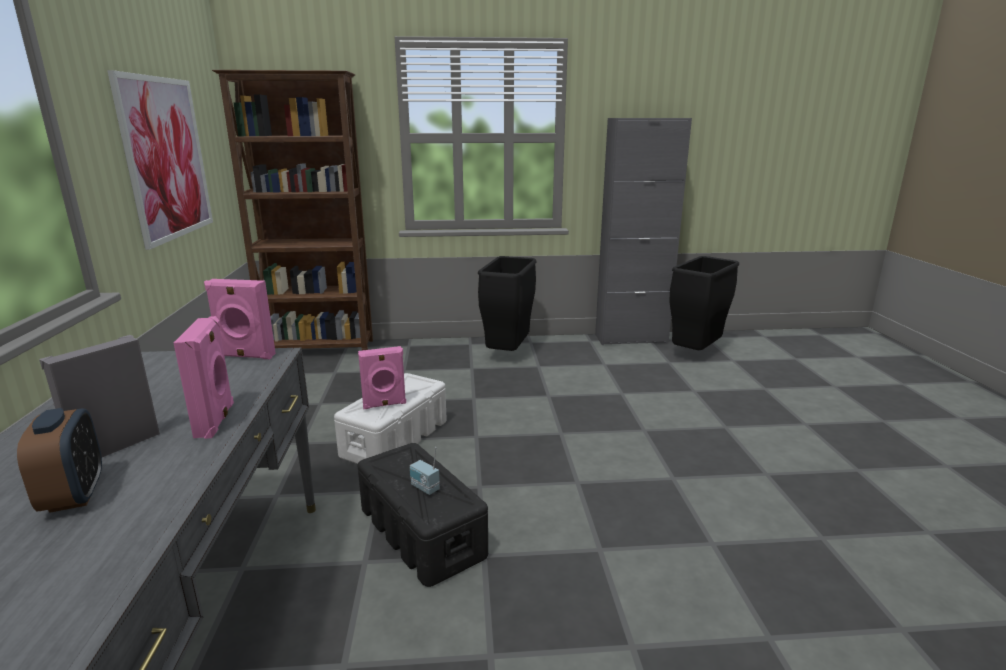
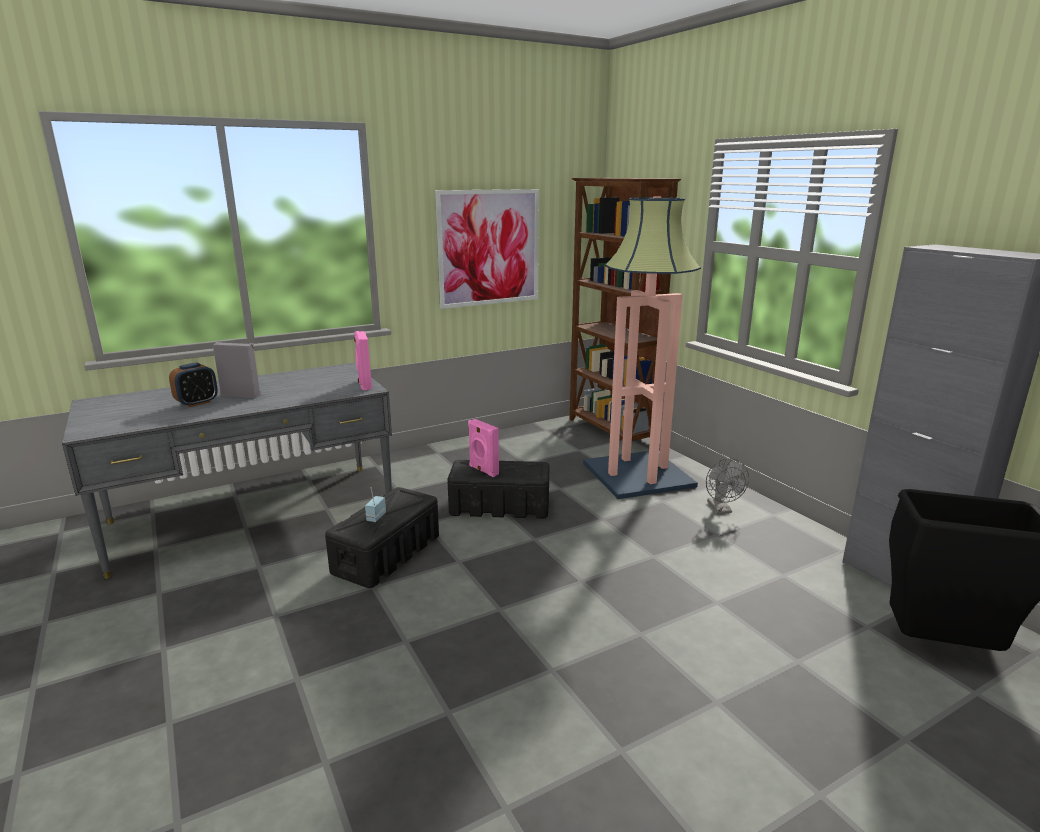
camera: 65 degrees right, 0 degrees up
(216, 420) = (274, 403): pink speaker -> none
(396, 438) = (500, 506): white storage box -> black storage box
(417, 364) = (637, 475): none -> floor lamp
(507, 354) = (721, 509): black trash can -> grey fan

